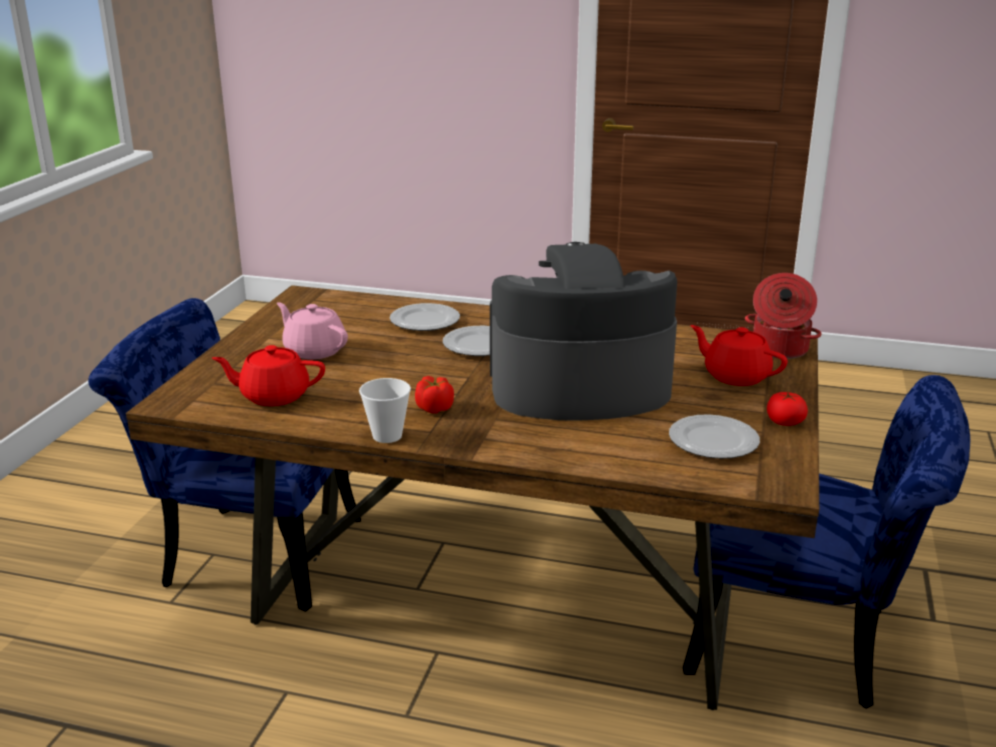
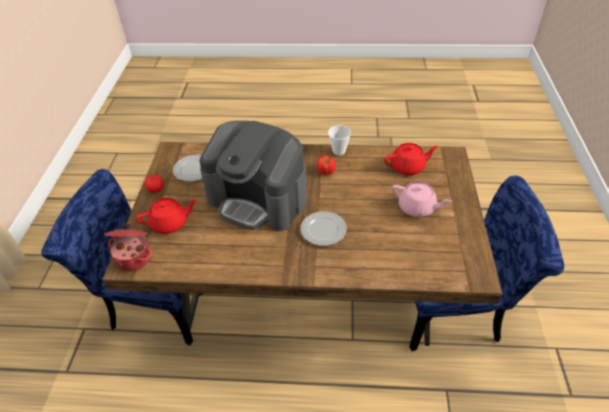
camera: 170 degrees right, 20 degrees up
(425, 321) = (370, 253): plate -> none
(578, 386) = (258, 199): coffee machine -> coffee machine turned 45 degrees clockwise
(735, 376) = (170, 223): red teapot -> red teapot turned 45 degrees counterclockwise

